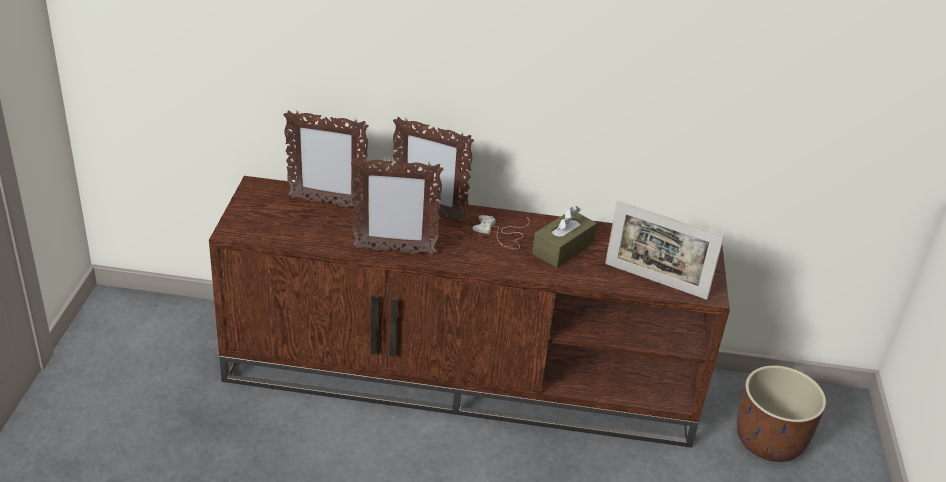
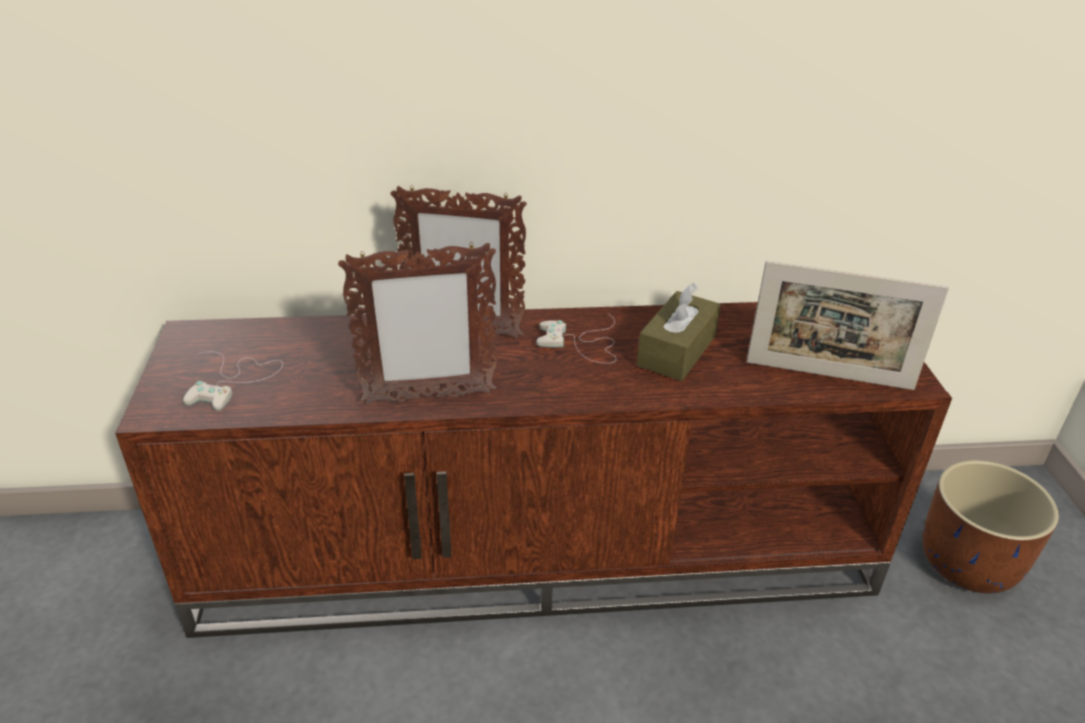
camera: 10 degrees left, 0 degrees up
(280, 220) = (234, 381): none -> white game controller
(326, 203) = (304, 341): picture frame -> none

